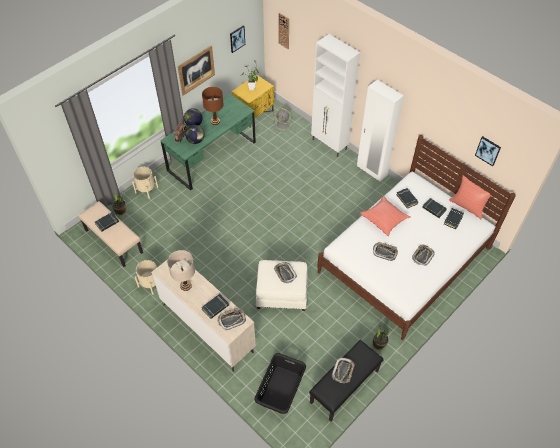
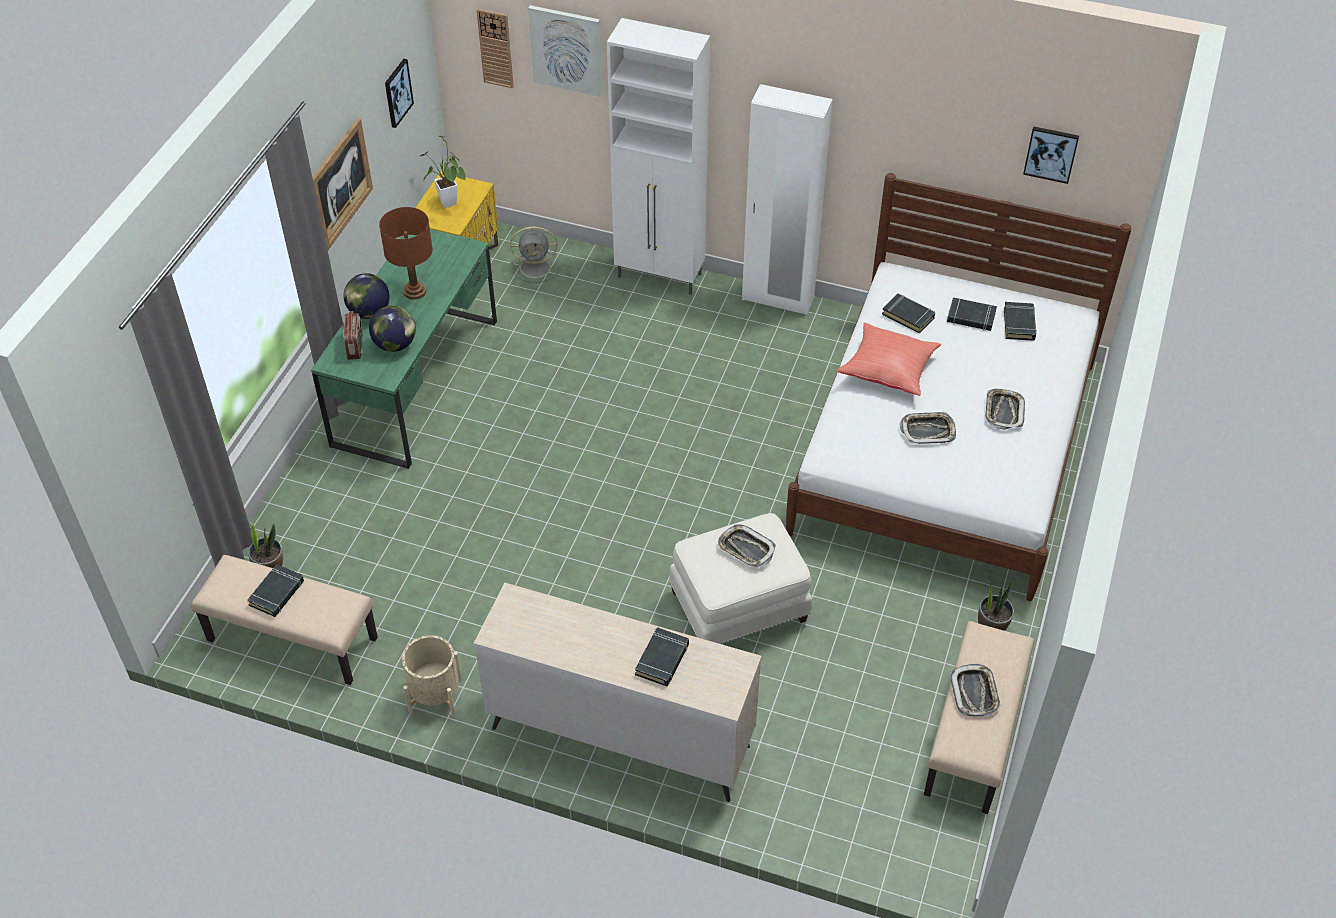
camera: 25 degrees left, 5 degrees down
(146, 190) = (304, 502): beige planter -> none
(186, 285) = (570, 641): beige table lamp -> none
(232, 319) = (713, 670): tray -> none
(280, 390) = (849, 797): black laundry basket -> none
(308, 40) = (566, 50): none -> picture
(344, 387) = (974, 736): black bench -> beige bench
(467, 206) = (1029, 291): red pillow -> none

